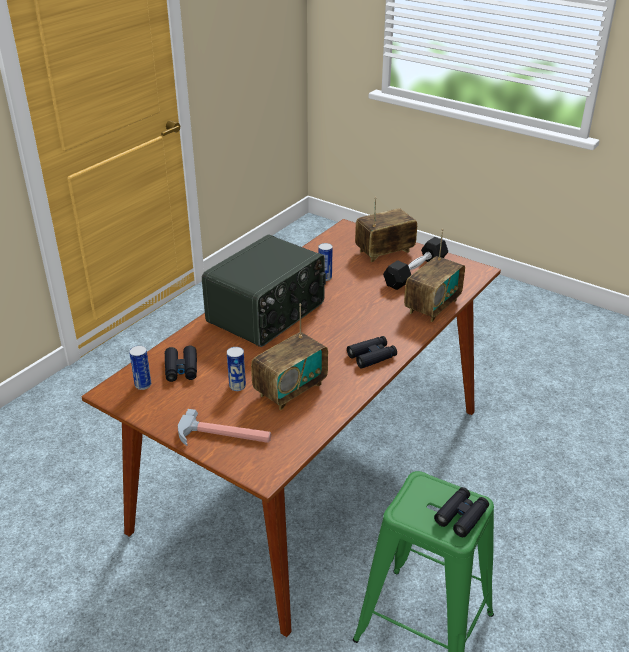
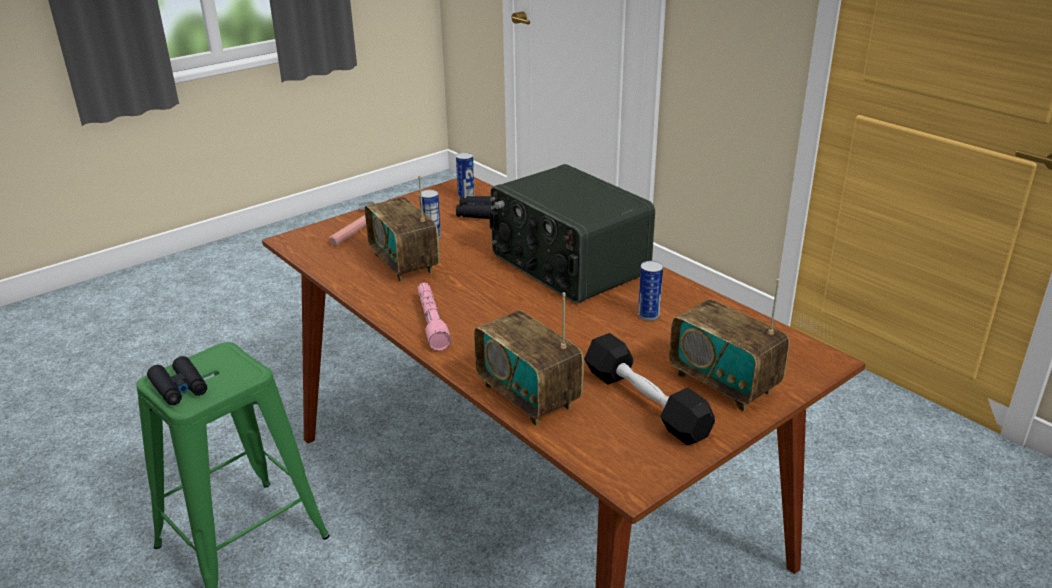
camera: 105 degrees right, 5 degrees down
(372, 356) = (432, 322): black binoculars -> pink flashlight
(385, 252) = (723, 384): radio -> radio turned 150 degrees clockwise

